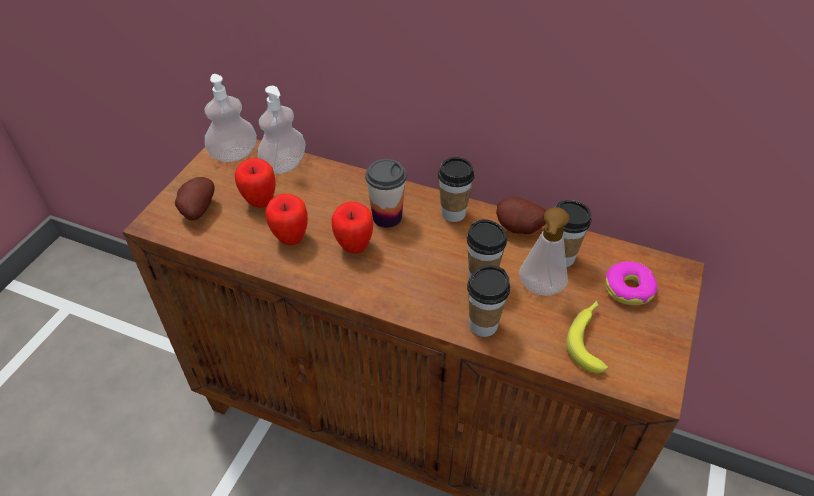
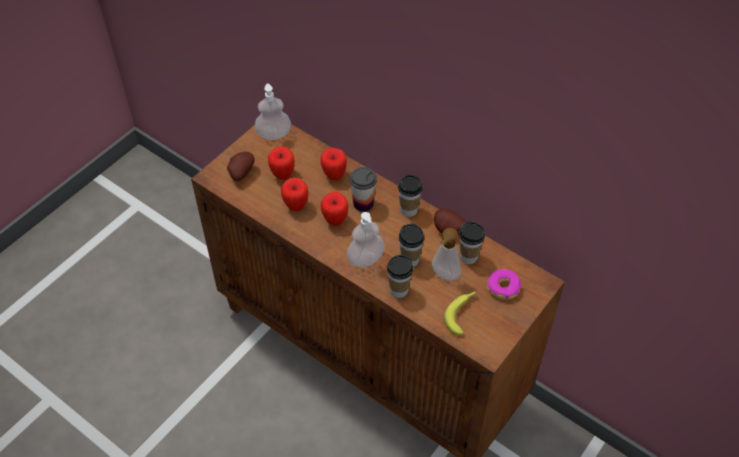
camera: 15 degrees right, 5 degrees up
(284, 165) = (305, 149): soap dispenser -> soap dispenser (365, 259)
(334, 189) = (334, 175): none -> apple

